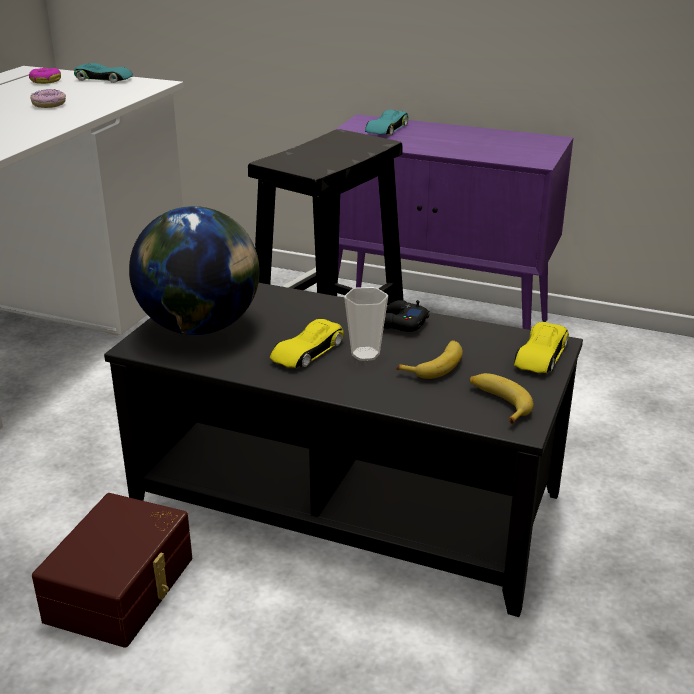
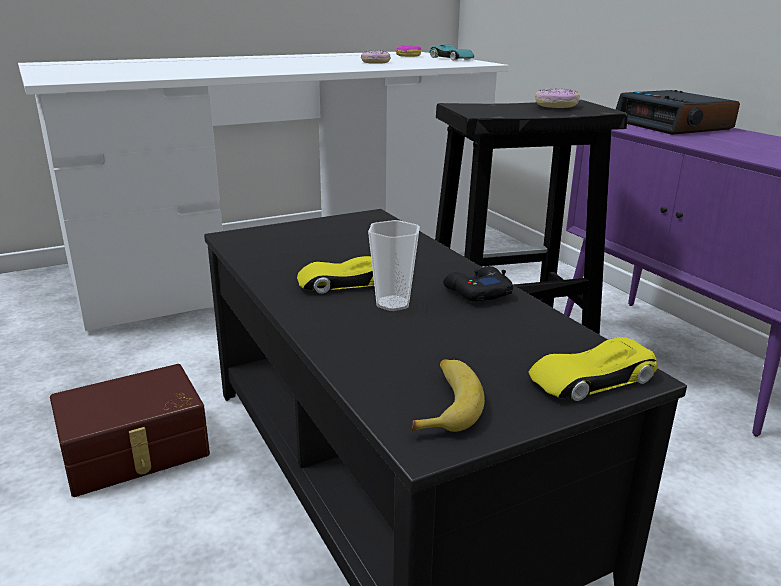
camera: 40 degrees right, 5 degrees down
(201, 327) = (301, 239): globe -> none
(339, 143) = (555, 105): none -> donut
(386, 129) = (673, 125): turquoise toy car -> alarm clock
(435, 365) = (444, 339): banana -> none

